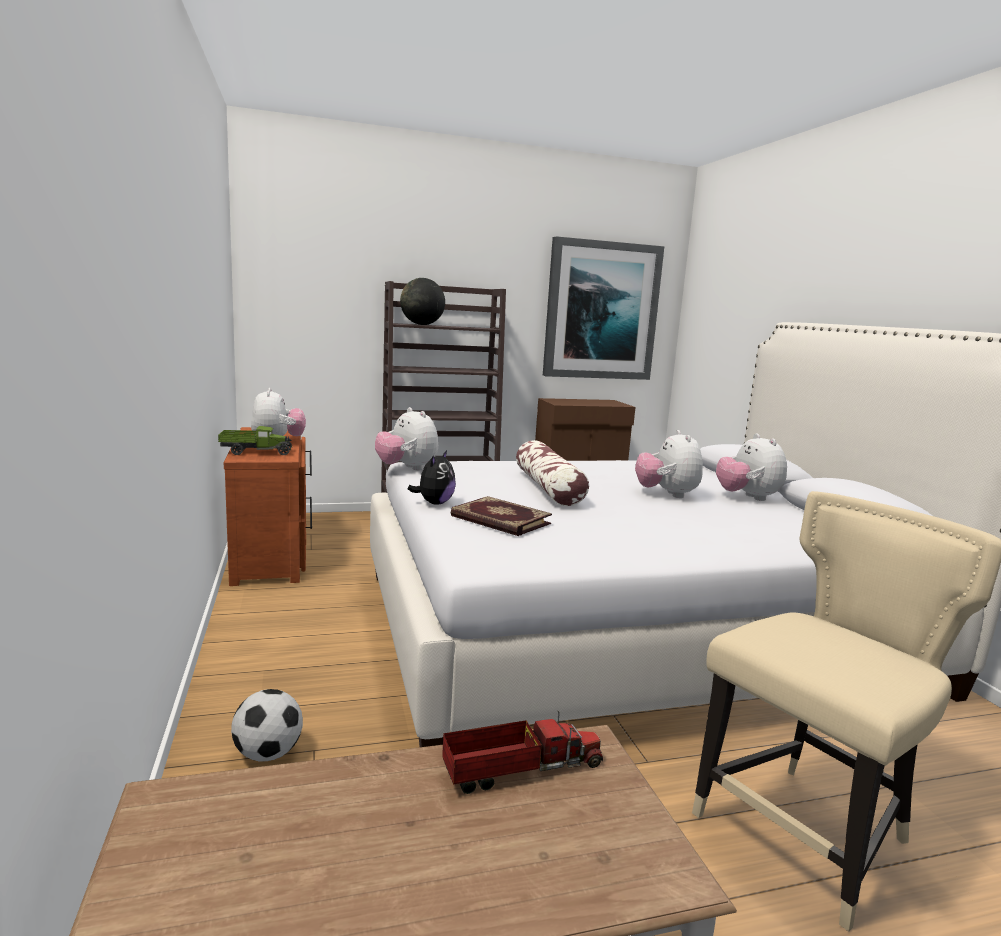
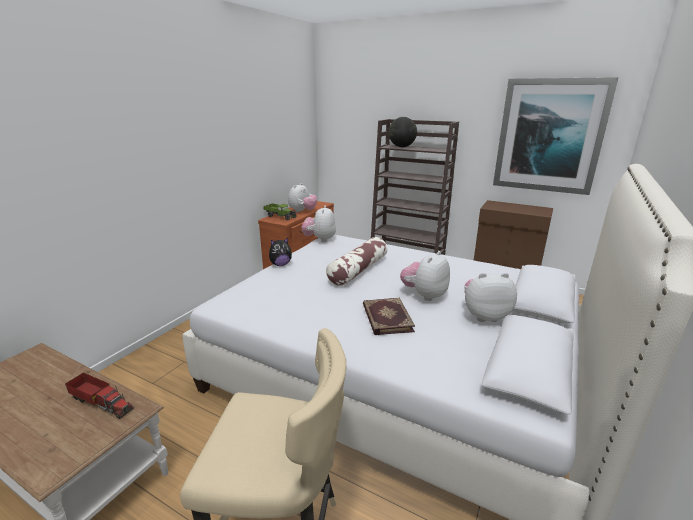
camera: 45 degrees right, 10 degrees up
(267, 754) = (172, 355): football -> none
(499, 520) = (281, 284): book -> book (386, 318)
(747, 497) = (484, 316): plush toy -> plush toy turned 60 degrees clockwise

